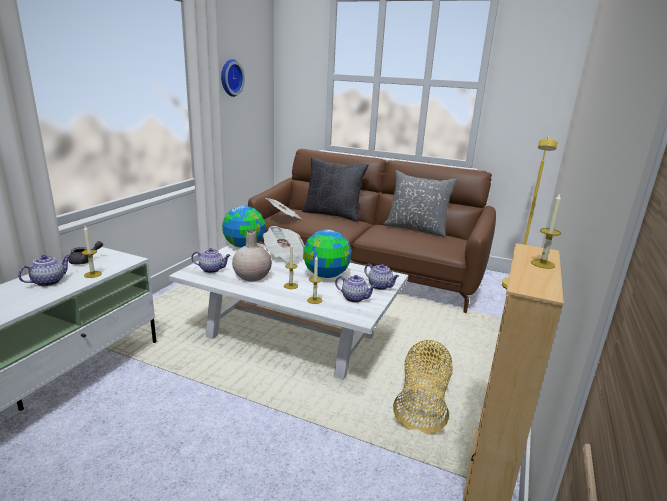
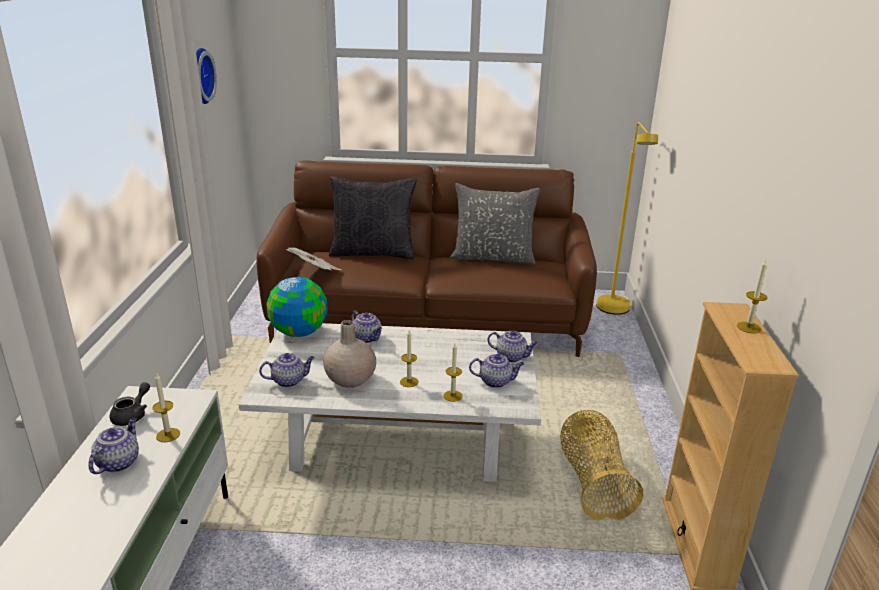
camera: 20 degrees left, 5 degrees up
(285, 257) = (367, 338): newspaper -> teapot
(326, 275) = (439, 355): globe -> none

